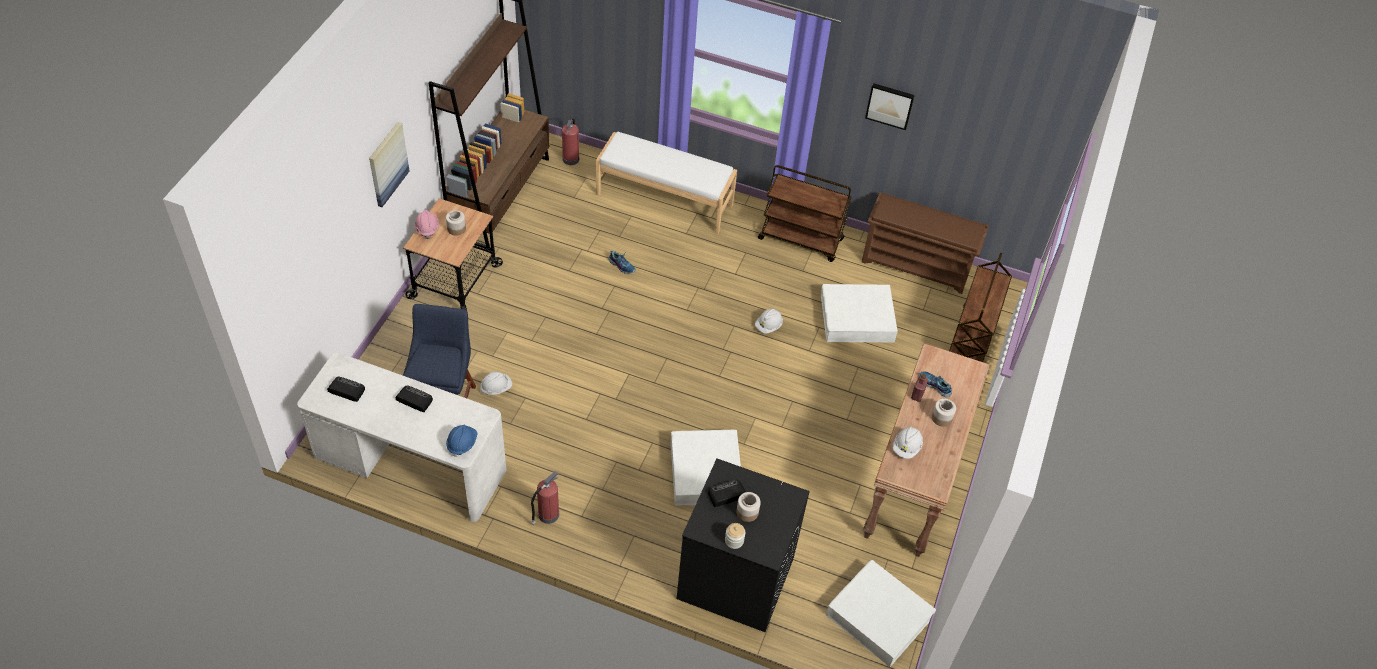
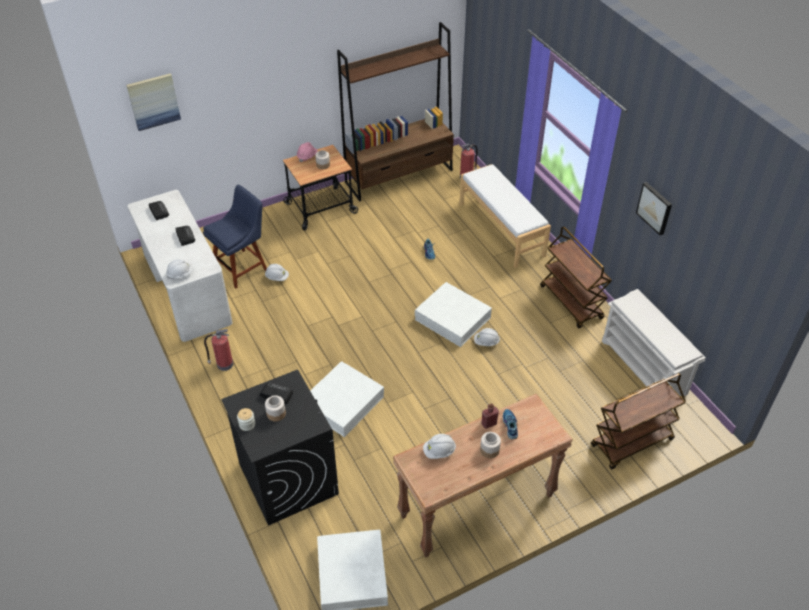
camera: 45 degrees right, 5 degrees down
(387, 164) = (280, 90): picture -> picture (153, 101)
(462, 444) = (180, 274): blue hard hat -> white hard hat
(857, 318) = (557, 375): white storage box -> white storage box (452, 318)
(917, 265) = (644, 367): brown shoe rack -> white shoe rack

